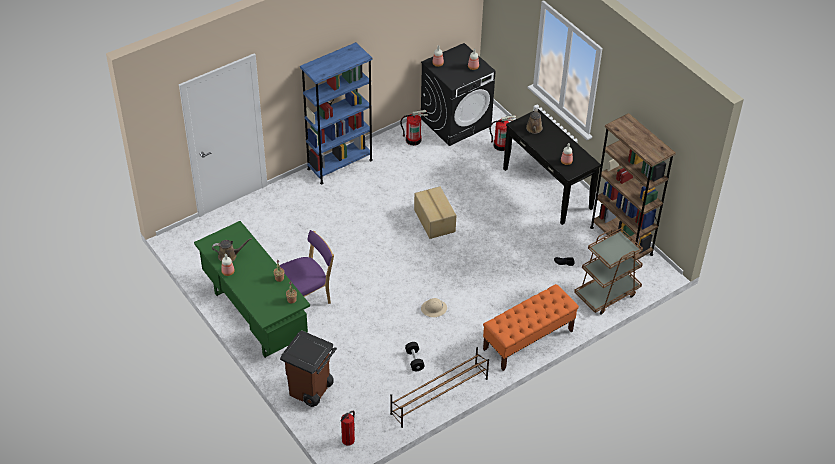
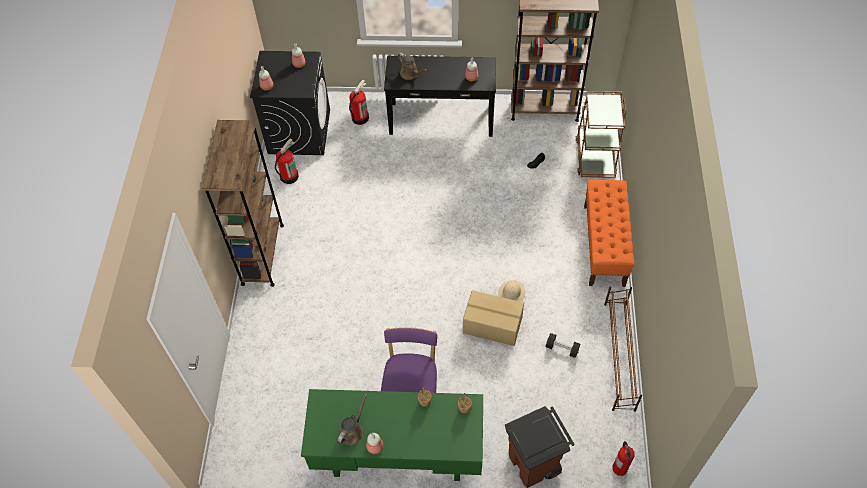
camera: 50 degrees left, 10 degrees up
(340, 164) = (262, 254): blue bookcase -> brown bookcase
(434, 221) = (405, 225): cardboard box -> cardboard box (492, 325)

